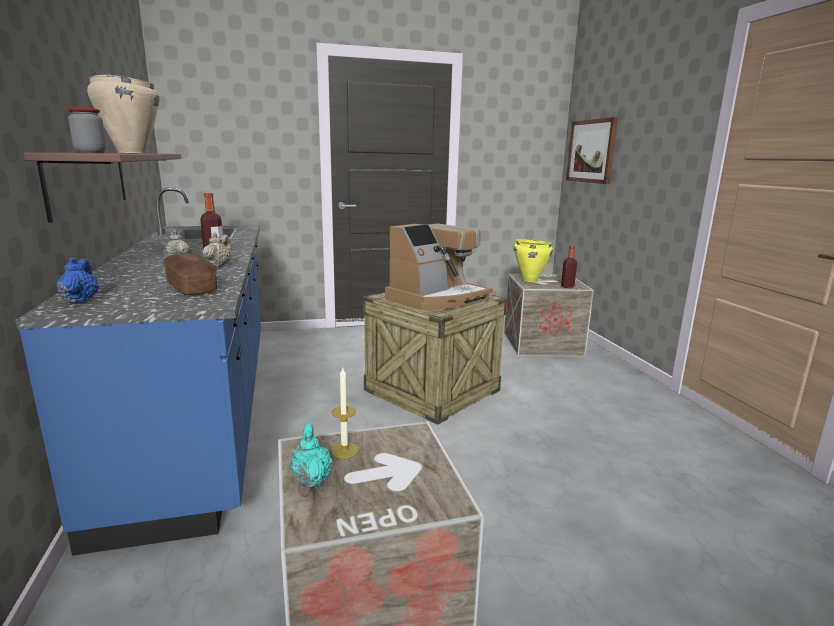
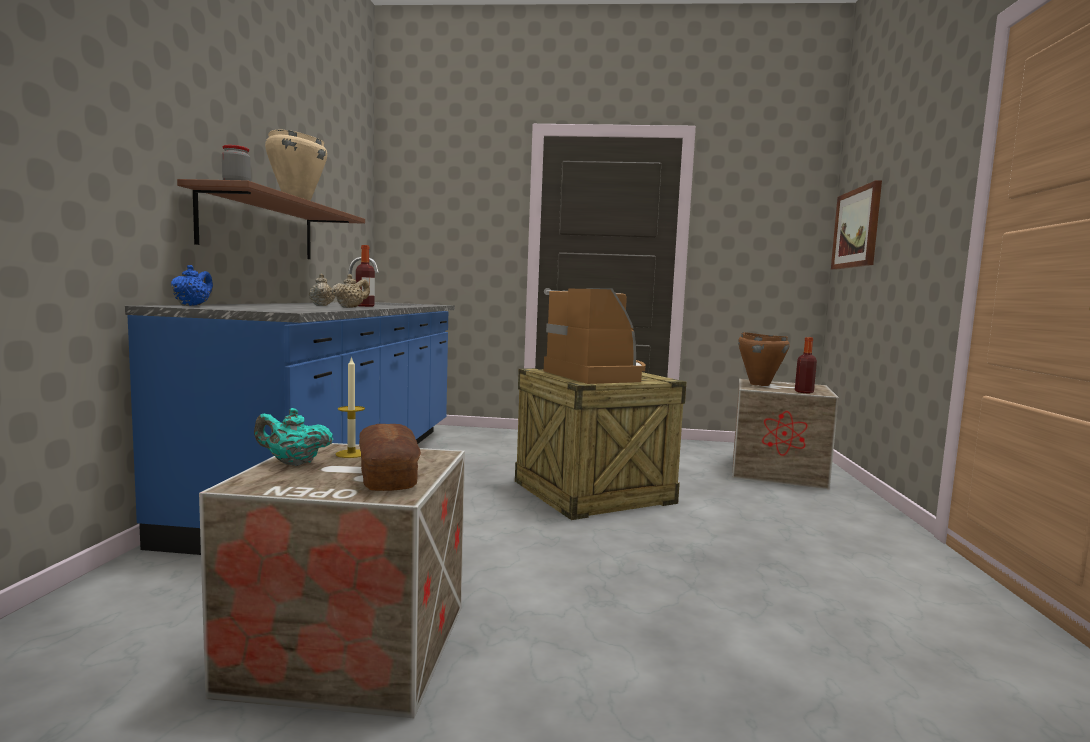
camera: 20 degrees right, 10 degrees down
(191, 288) = (294, 308): bread -> bread (387, 476)
(311, 478) = (293, 463): turquoise teapot -> turquoise teapot turned 90 degrees counterclockwise
(437, 299) = (598, 375): coffee machine -> coffee machine turned 90 degrees counterclockwise
(529, 280) = (759, 384): yellow cooking pot -> brown cooking pot

